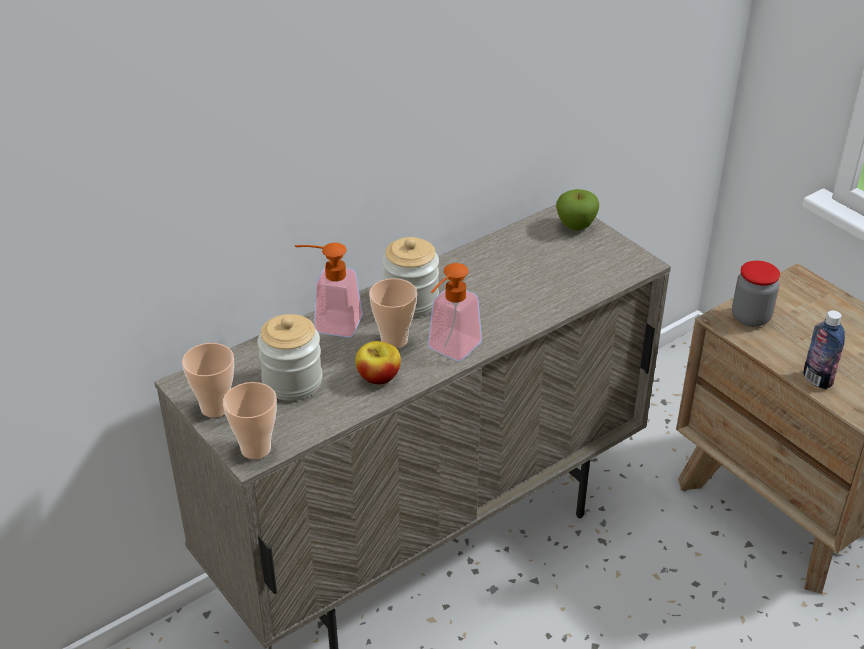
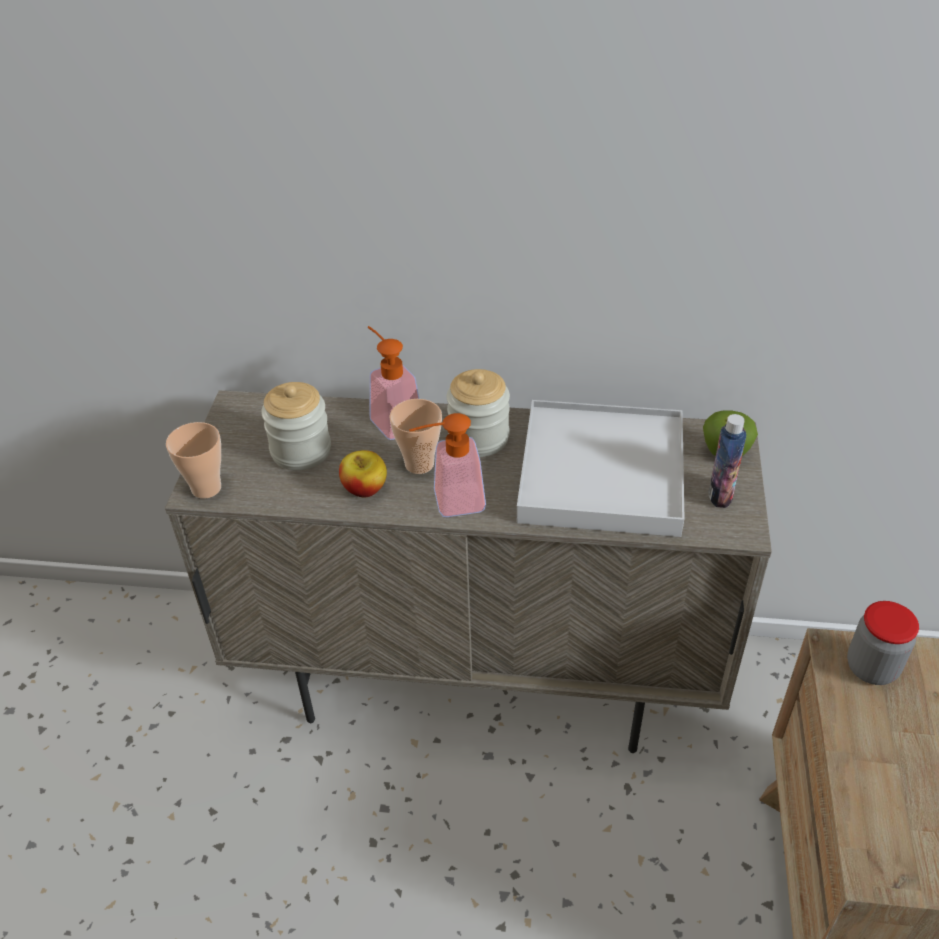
camera: 45 degrees right, 5 degrees up
(215, 408) = (225, 437): cup -> none
(520, 277) = (602, 473): none -> white tray
(817, 379) = (863, 786): bottle -> bottle (720, 495)

